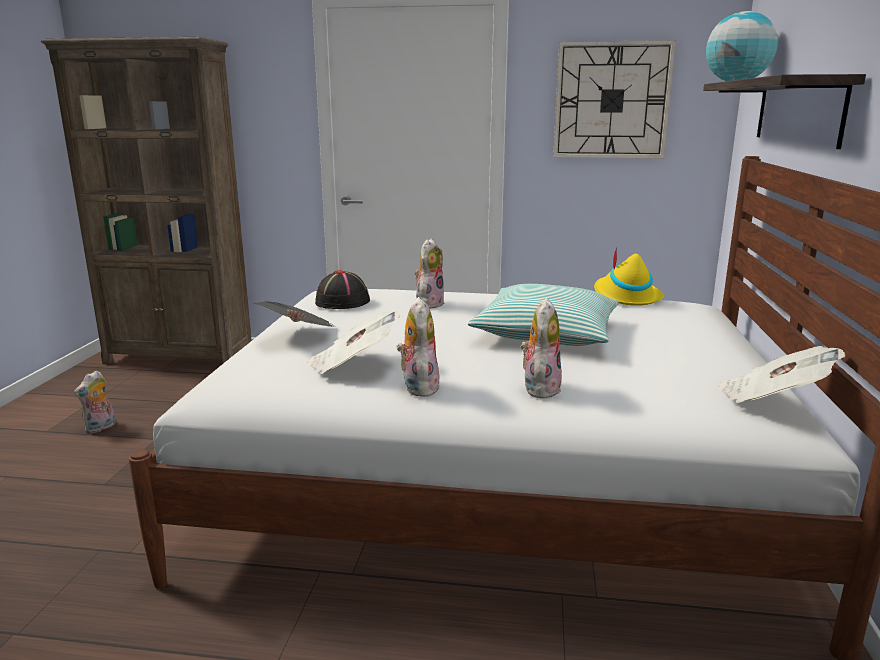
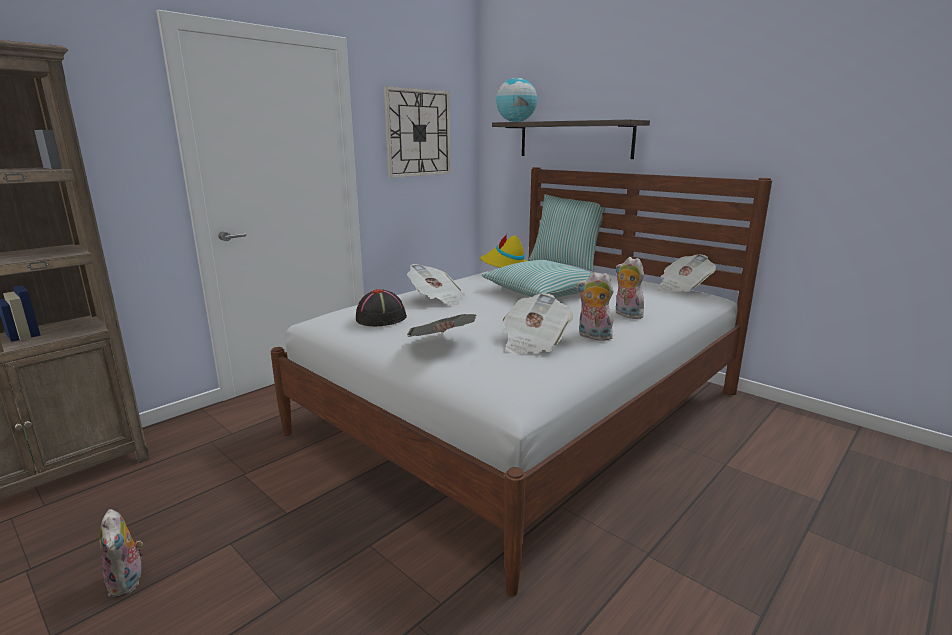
camera: 55 degrees left, 0 degrees up
(429, 304) = (437, 300): plush toy -> newspaper
(734, 318) = (565, 263): none -> pillow

